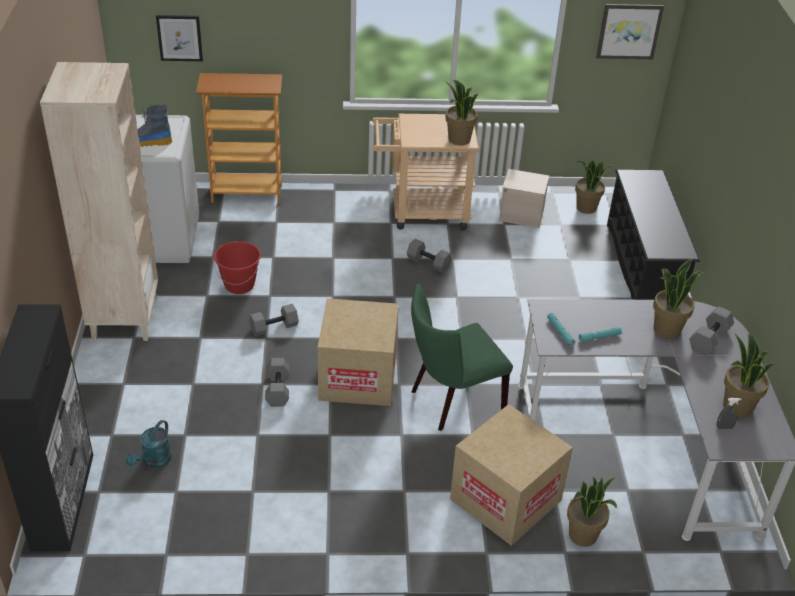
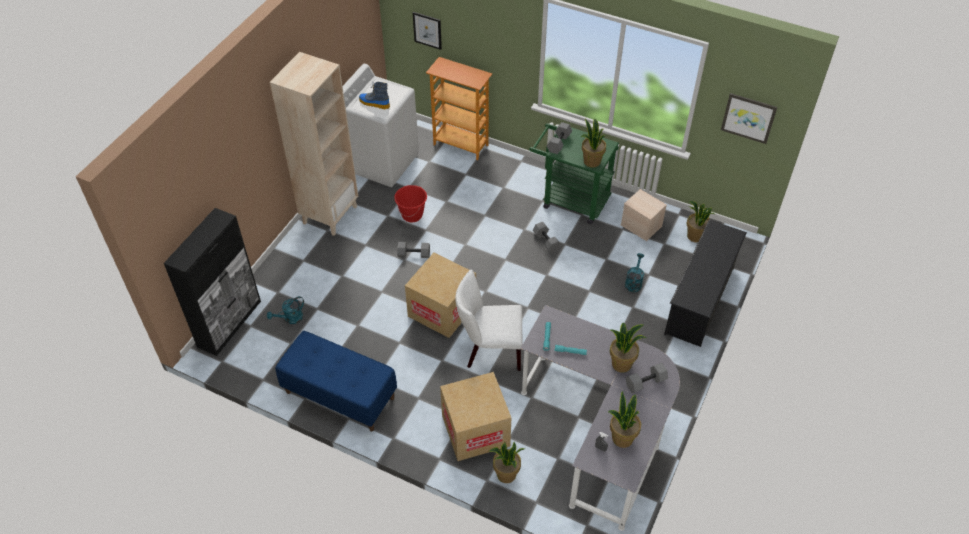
camera: 30 degrees right, 10 degrees up
(277, 389) = (388, 299): grey dumbbell -> grey dumbbell (558, 143)
(294, 530) = (339, 395): none -> blue bench
(422, 212) = (570, 199): beige cart -> green cart
(452, 401) = (489, 350): green chair -> white chair
(559, 272) = (633, 282): none -> turquoise watering can

